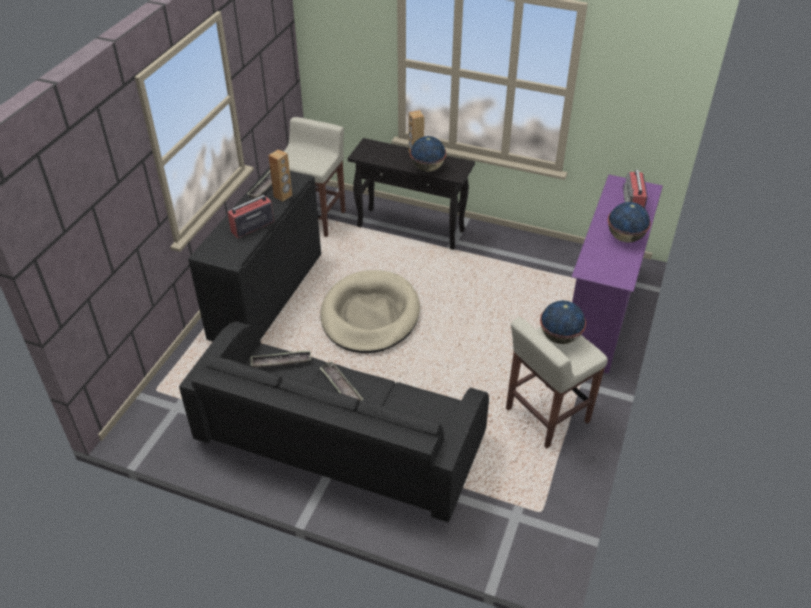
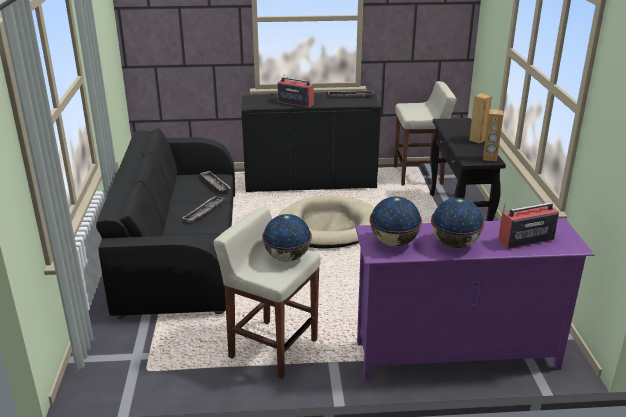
camera: 65 degrees right, 15 degrees down
(283, 196) = (342, 103): brown speaker -> brown speaker (490, 158)
(428, 168) = (463, 148): globe -> globe (394, 243)

